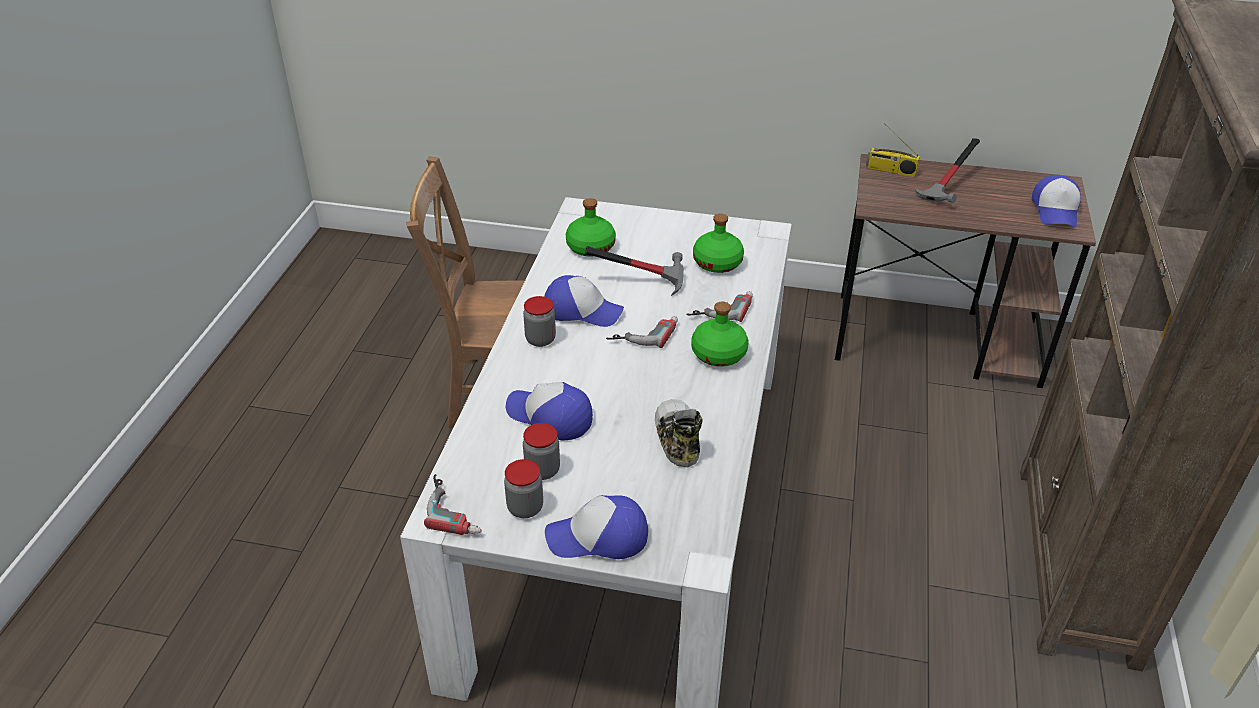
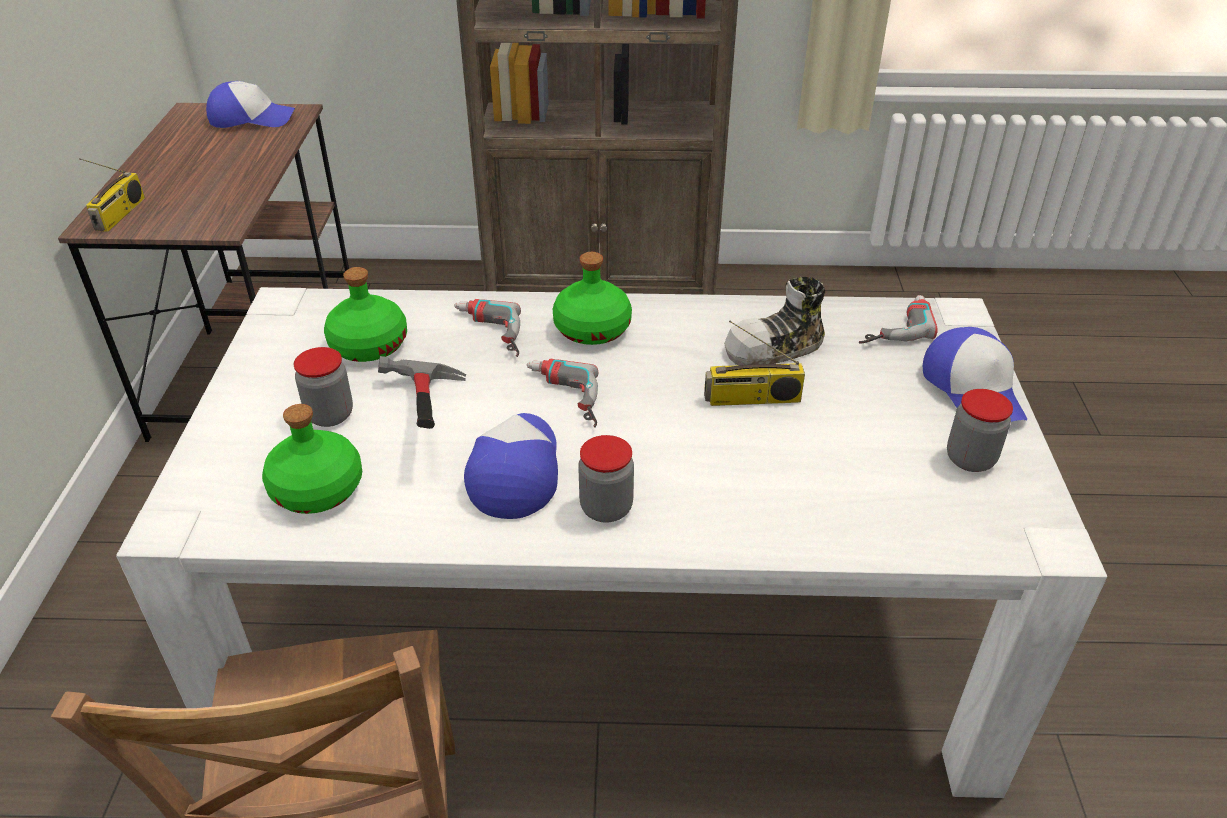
camera: 100 degrees left, 0 degrees up
(457, 508) = (1018, 525): power drill -> power drill (891, 325)
(542, 470) = (894, 455): jar -> jar (330, 415)
(550, 416) = (786, 465): cap -> none
(620, 415) = (752, 399): none -> radio
(949, 190) = (188, 176): hammer -> none

